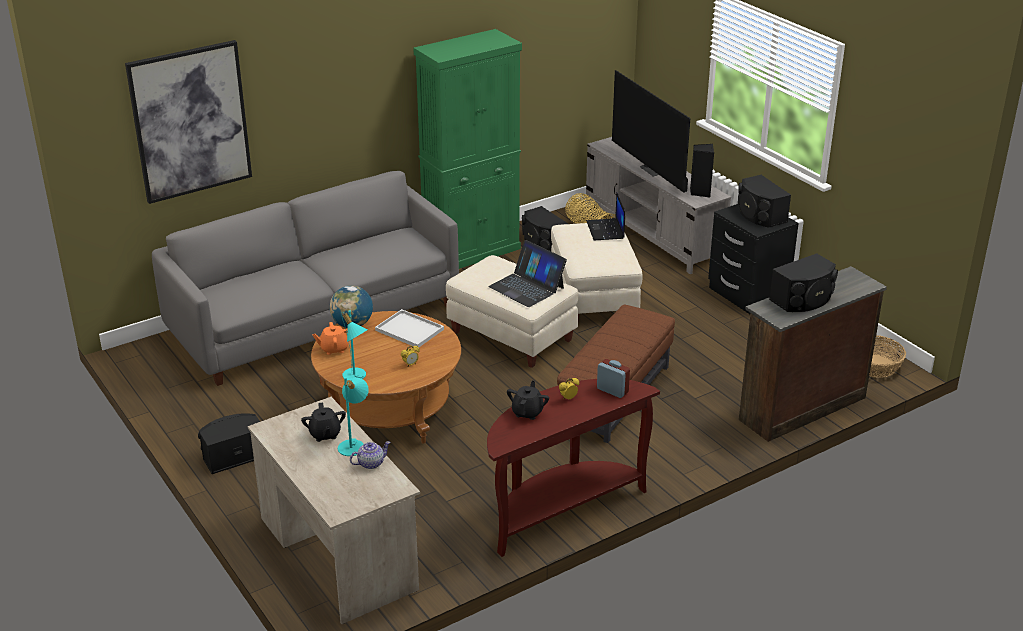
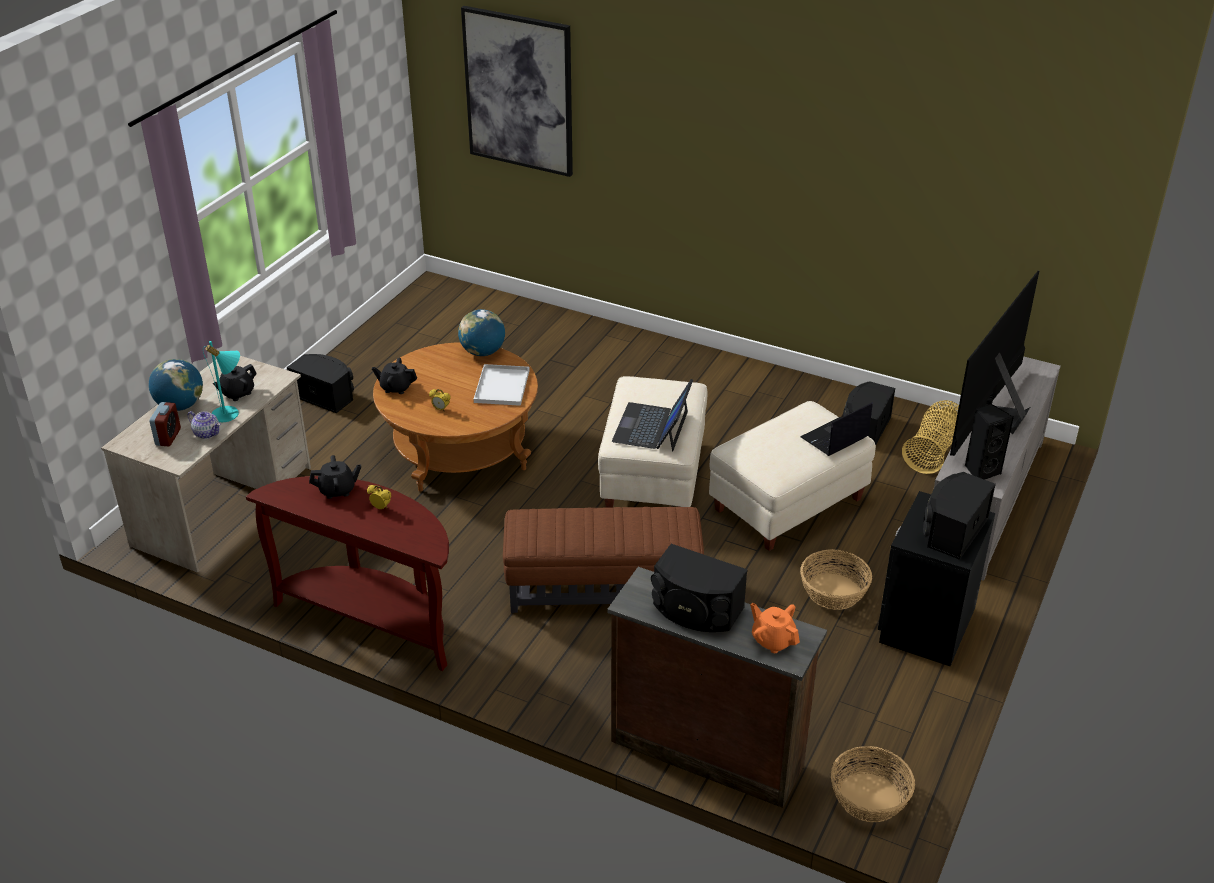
camera: 60 degrees right, 5 degrees up
(311, 469) = (180, 406): none -> globe
(315, 319) = (569, 350): grey sofa -> none
(334, 349) = (433, 358): orange teapot -> orange teapot (773, 640)
(356, 377) = (396, 387): turquoise table lamp -> black teapot
(472, 251) = (791, 389): green cabinet -> none
(612, 390) = (417, 532): alarm clock -> alarm clock (168, 437)
(692, 313) = (833, 592): none -> basket

